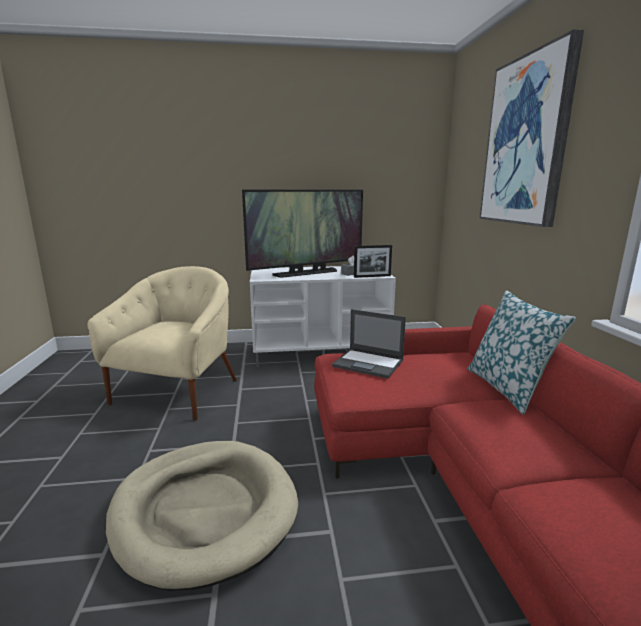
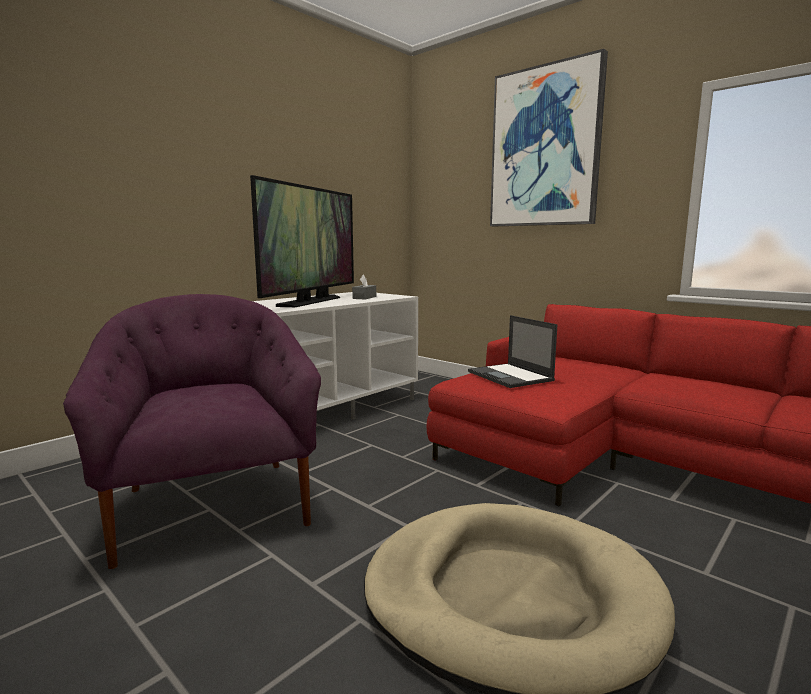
camera: 40 degrees left, 5 degrees down
(178, 391) = (212, 506): beige armchair -> purple armchair
(369, 363) = (510, 376): laptop -> laptop turned 75 degrees clockwise
(372, 276) = (393, 297): picture frame -> none
(507, 388) = (632, 368): pillow -> none

